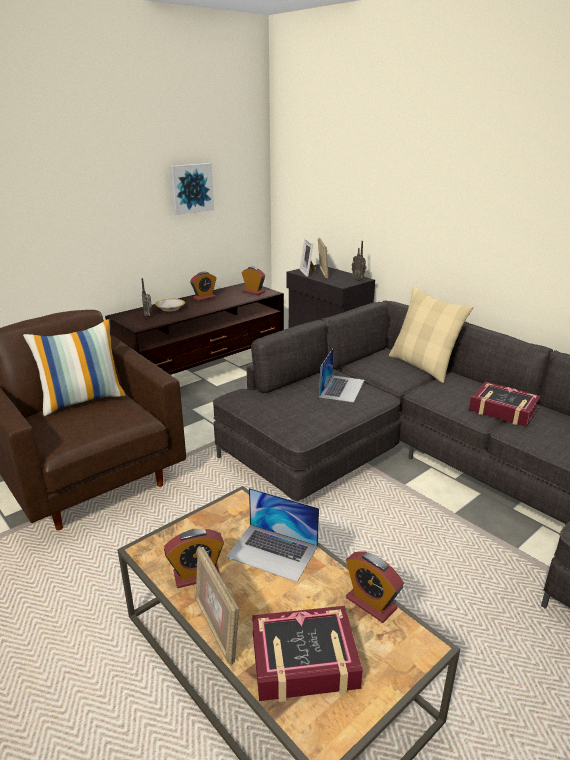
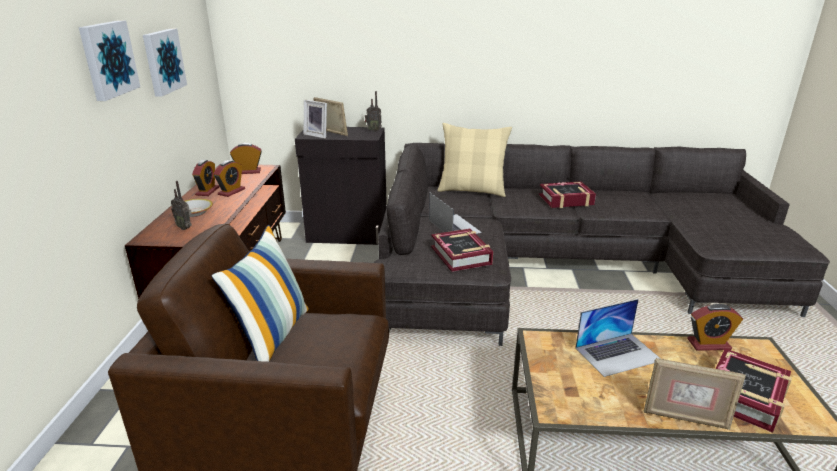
camera: 45 degrees left, 0 degrees up
(122, 181) = (107, 59): none -> picture
(196, 575) = (612, 400): alarm clock -> alarm clock (231, 191)
(299, 412) = (461, 255): none -> book

